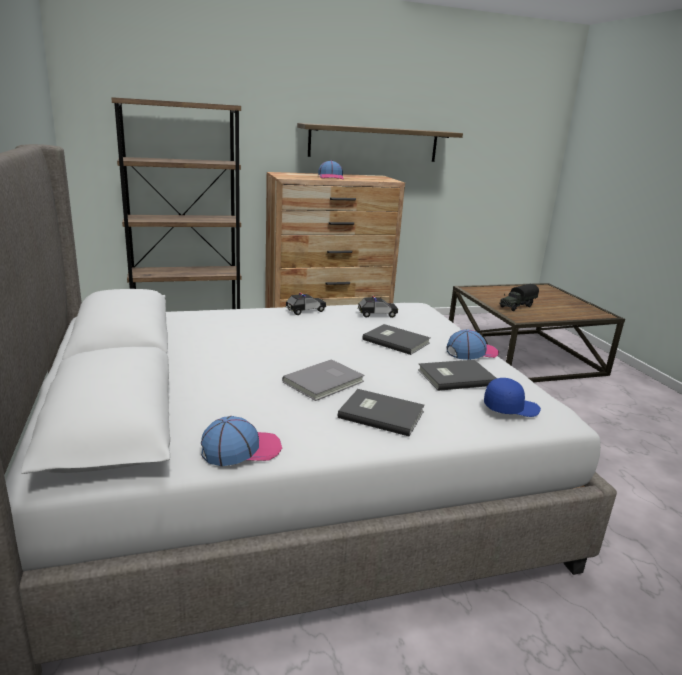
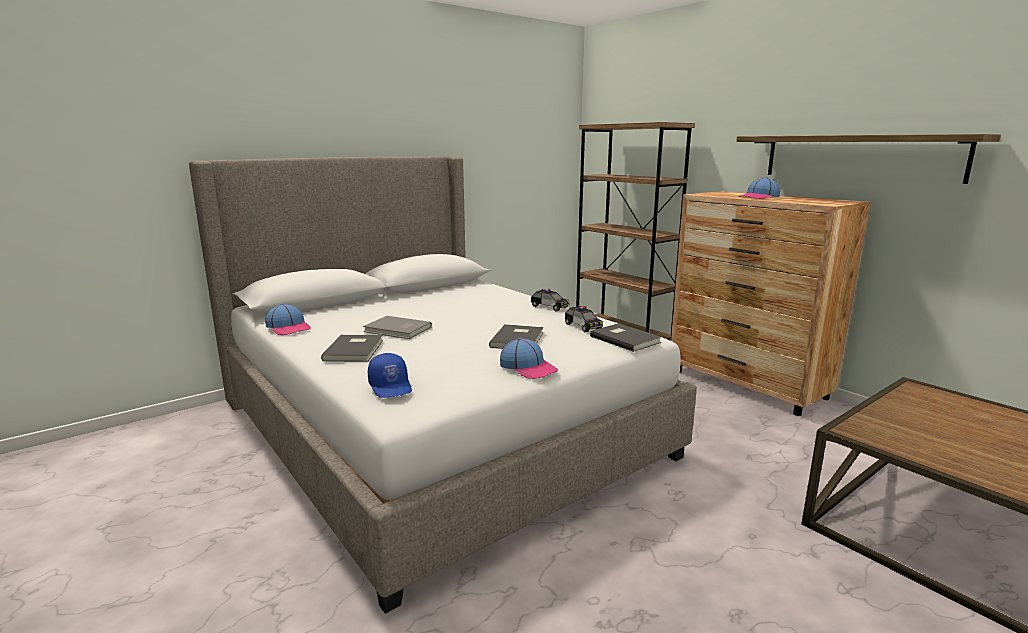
camera: 70 degrees right, 5 degrees down
(454, 376) = (443, 362): grey book -> grey book (625, 339)
(516, 306) = (917, 426): toy truck -> none

